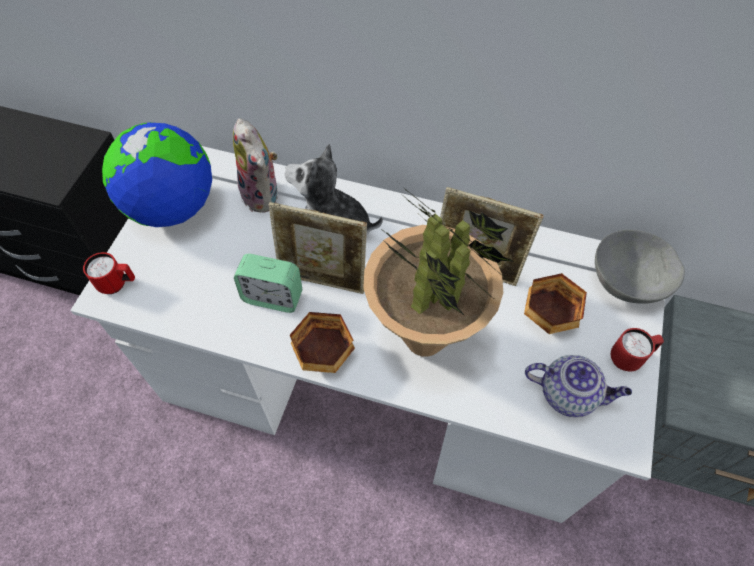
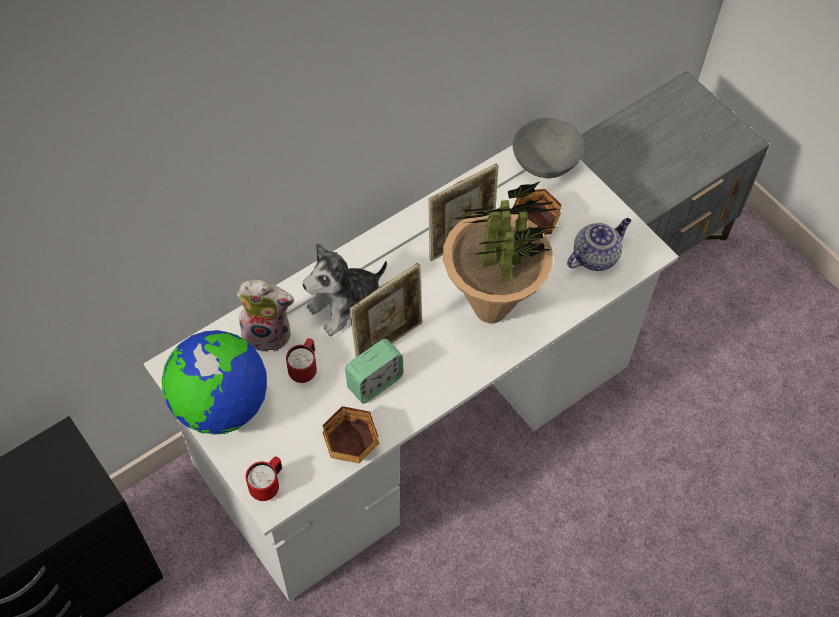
camera: 55 degrees left, 0 degrees up
(325, 353) = (451, 376): bowl -> bowl (351, 444)
(629, 358) = (598, 205): red mug -> red mug (304, 369)

